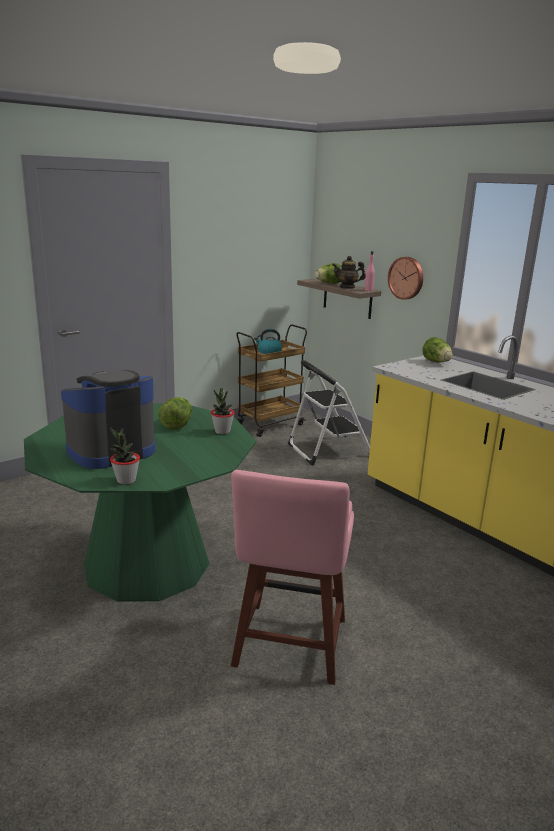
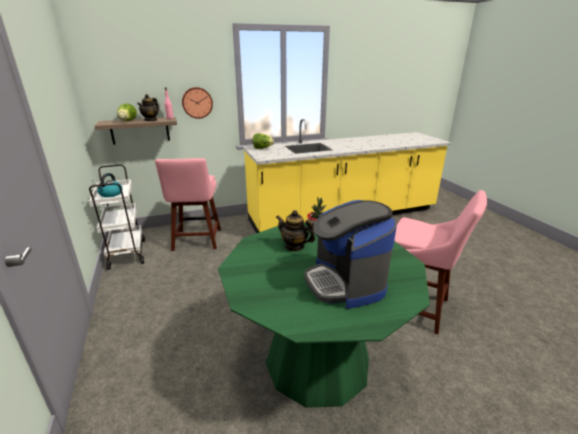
camera: 70 degrees left, 5 degrees up
(126, 480) = (408, 279): potted plant -> none
(177, 425) = (294, 246): lettuce -> teapot
(270, 425) = (127, 254): brown cart -> white cart
(327, 450) = (196, 241): step ladder -> pink stool

